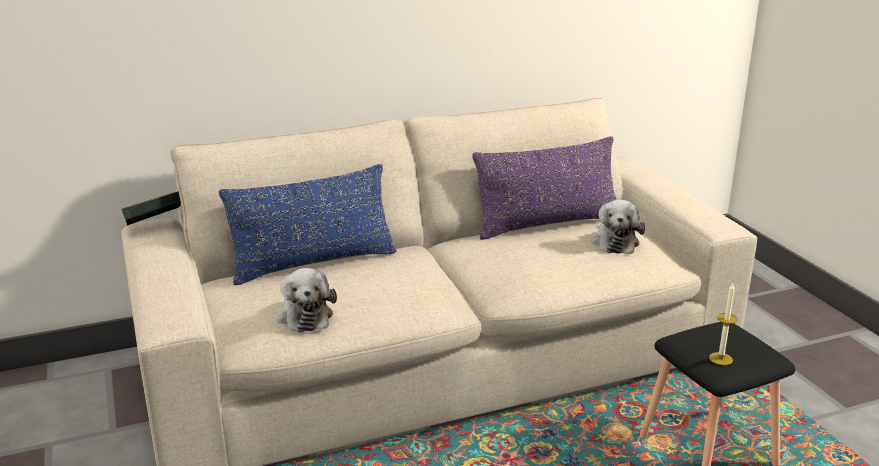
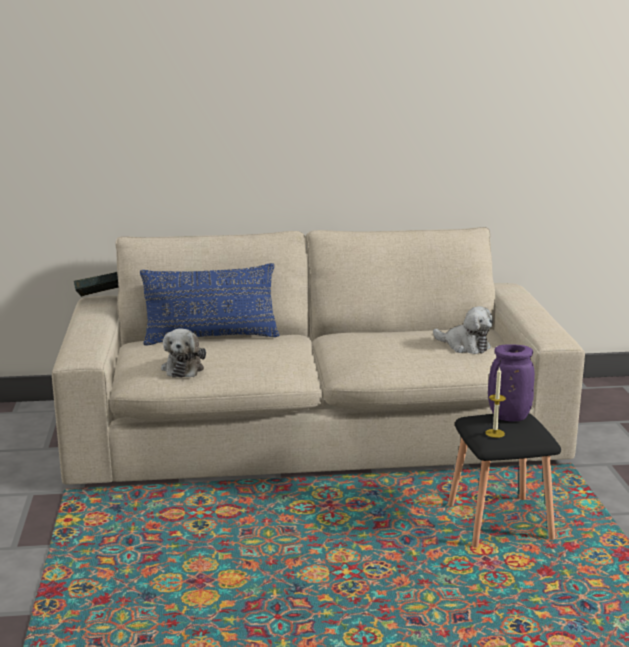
camera: 15 degrees right, 5 degrees down
(547, 225) = (417, 330): purple pillow -> none
(615, 242) = (464, 346): plush toy -> plush toy turned 75 degrees counterclockwise
(718, 333) = (508, 417): none -> purple vase

